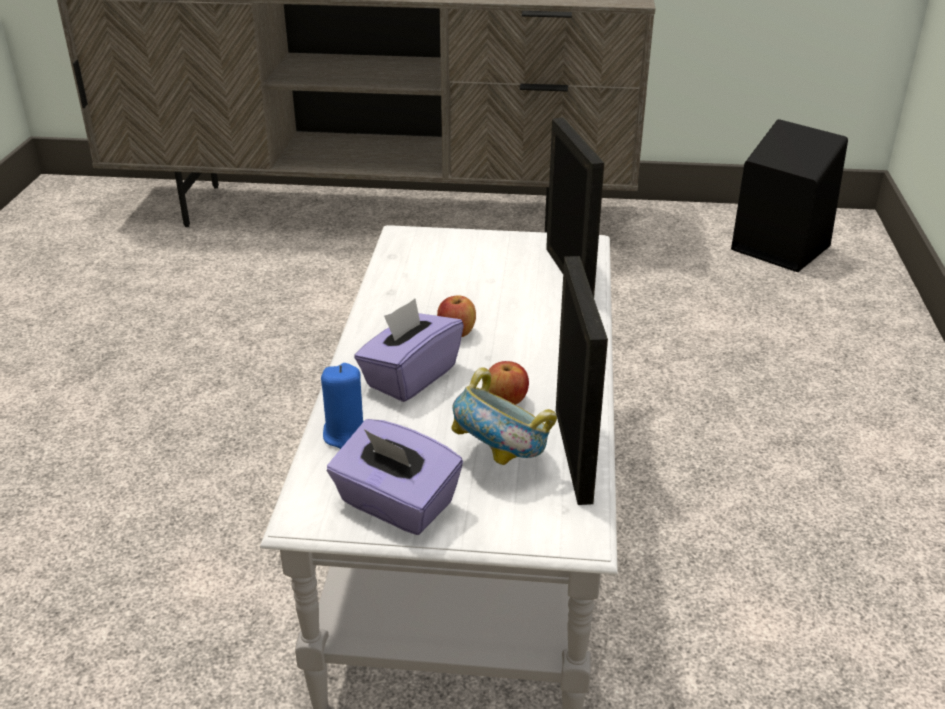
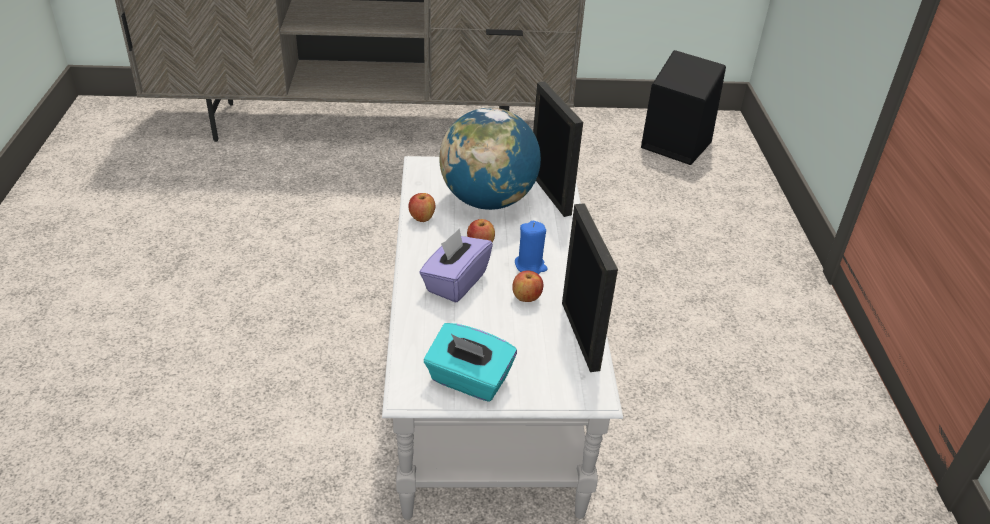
camera: 10 degrees left, 5 degrees up
(347, 435) = (422, 330): blue candle -> blue candle (530, 266)
(385, 297) = (422, 218): none -> apple
(395, 504) = (468, 380): purple tissue box -> turquoise tissue box
(481, 280) = (488, 200): none -> globe
(501, 459) = (532, 342): bowl -> none

